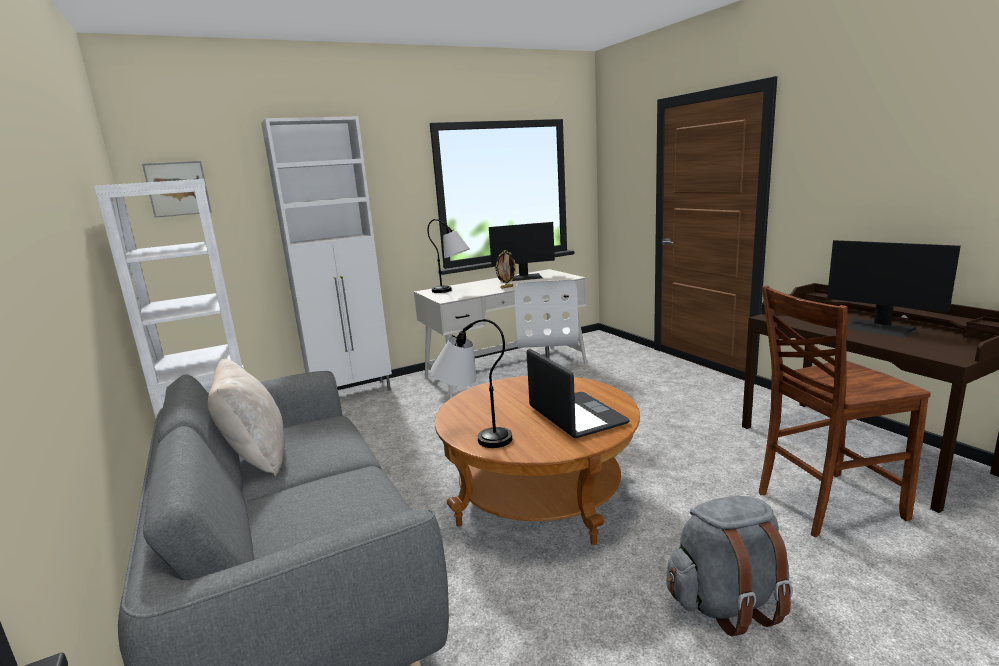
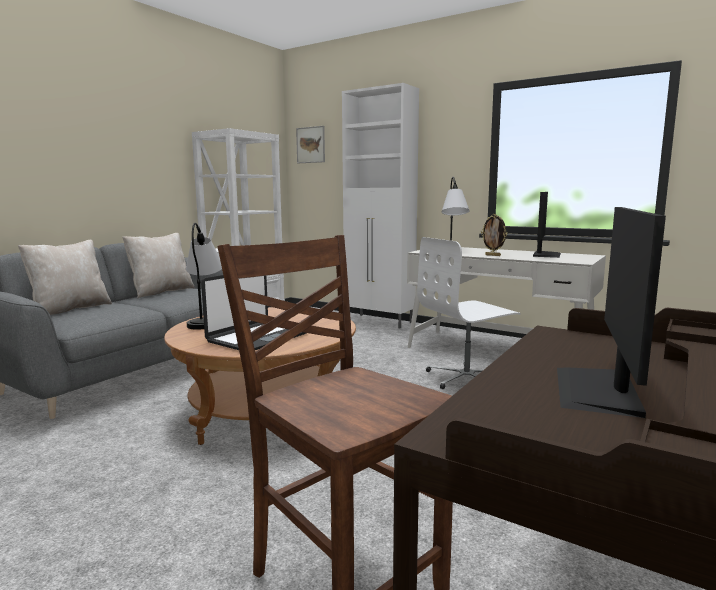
camera: 60 degrees right, 5 degrees down
(273, 535) = (70, 309): none -> beige pillow
(525, 277) = (545, 254): monitor -> monitor turned 120 degrees counterclockwise
(727, 603) = (120, 519): grey backpack -> none

